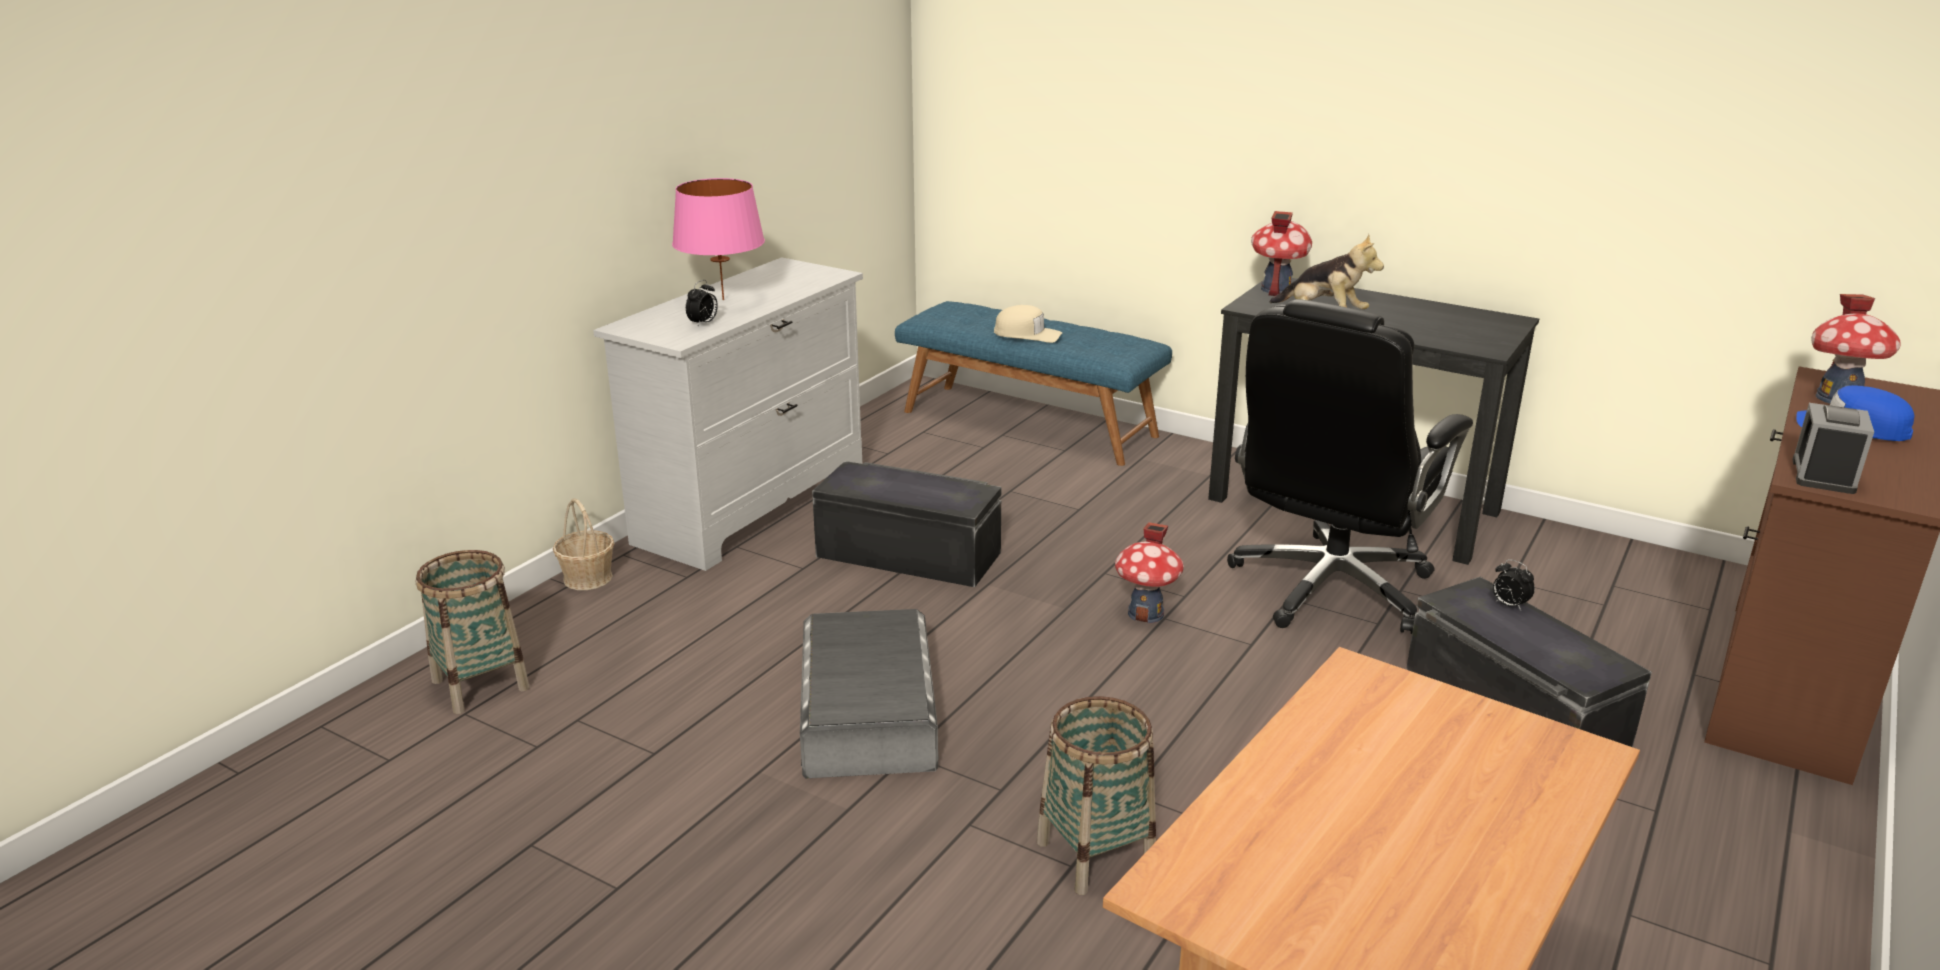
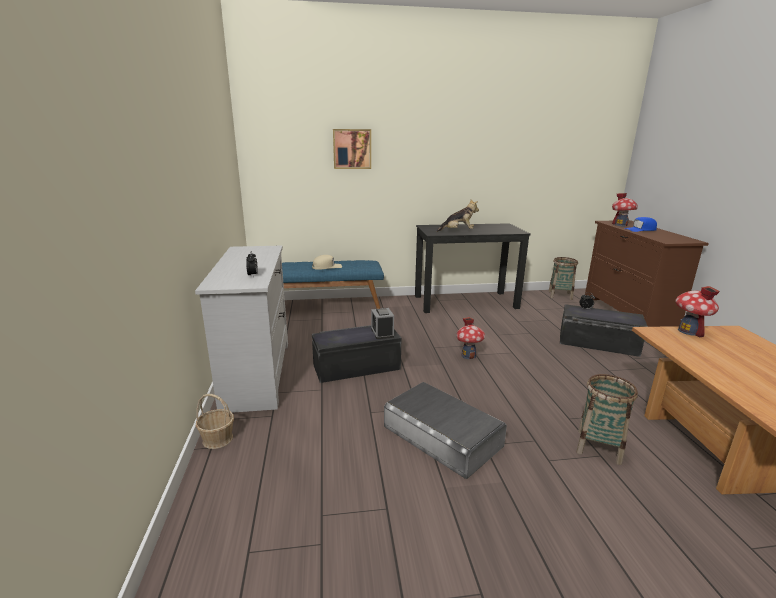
camera: 40 degrees left, 5 degrees down
(480, 684) = (234, 528): basket -> basket (560, 295)
(723, 300) = (240, 265): pink table lamp -> none
(1134, 66) = (352, 149): none -> picture
(1276, 289) = (428, 228): toy house -> toy house (689, 331)
(1329, 589) = (501, 328): black office chair -> none
(1823, 475) = (667, 240): alarm clock -> alarm clock (382, 333)

